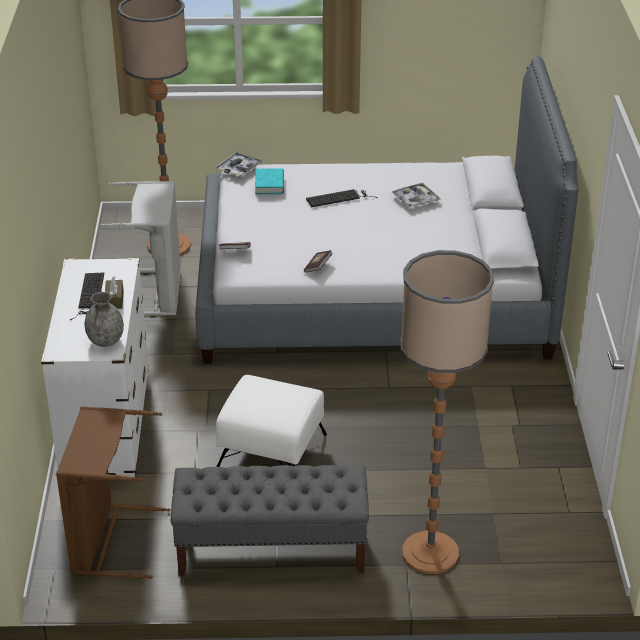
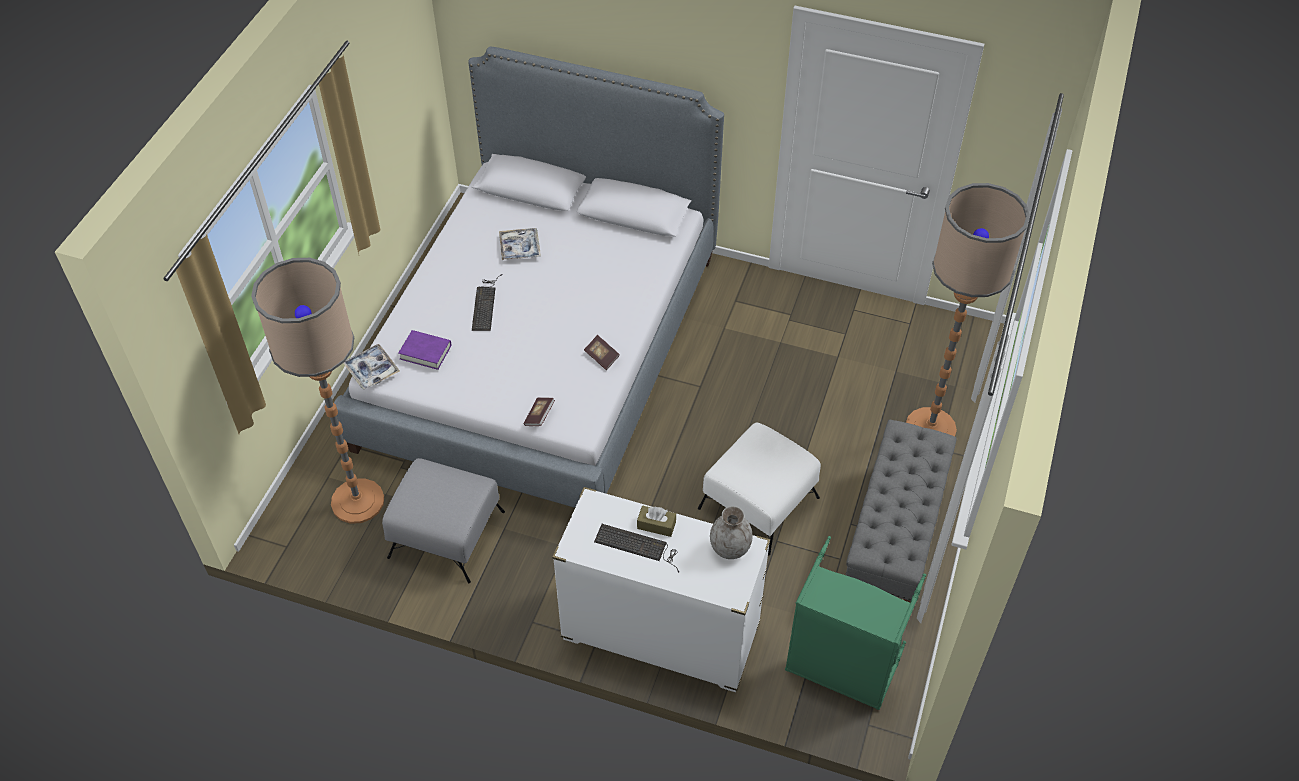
camera: 70 degrees left, 15 degrees up
(109, 540) = (841, 667): brown laundry basket -> green laundry basket
(156, 293) = (447, 535): grey laundry basket -> grey ottoman
(269, 185) = (425, 352): turquoise book -> purple book

